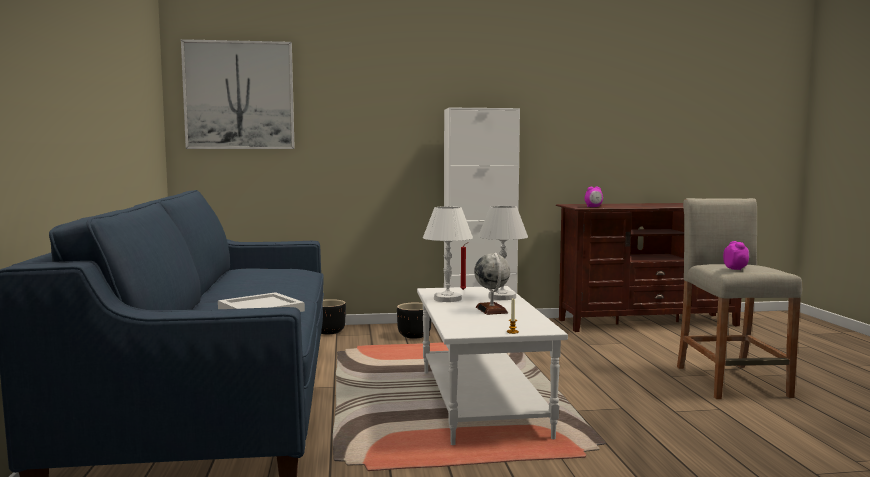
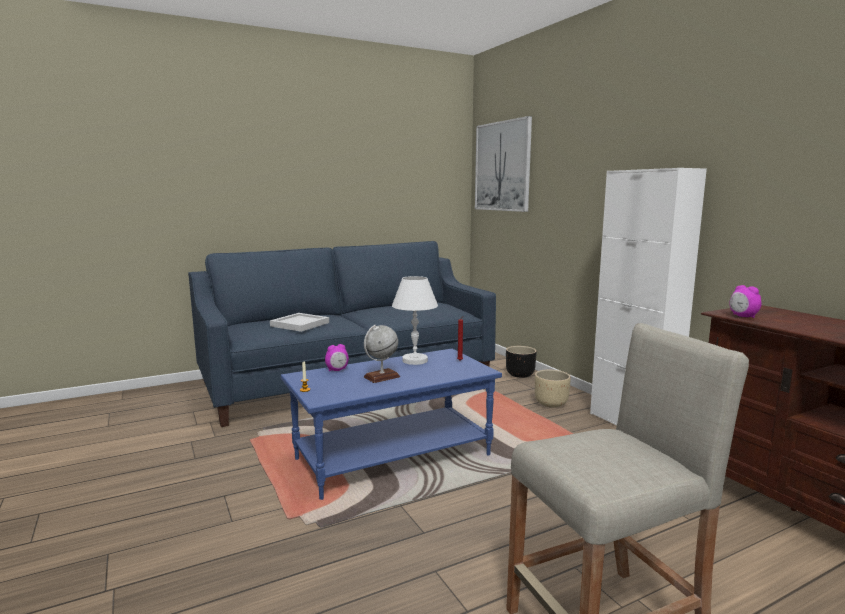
camera: 70 degrees right, 5 degrees up
(414, 336) = (551, 403): black planter -> beige planter
(479, 402) = (393, 457): white coffee table -> blue coffee table
(502, 297) = (440, 375): white table lamp -> none
(735, 269) = (557, 446): alarm clock -> alarm clock (337, 370)

